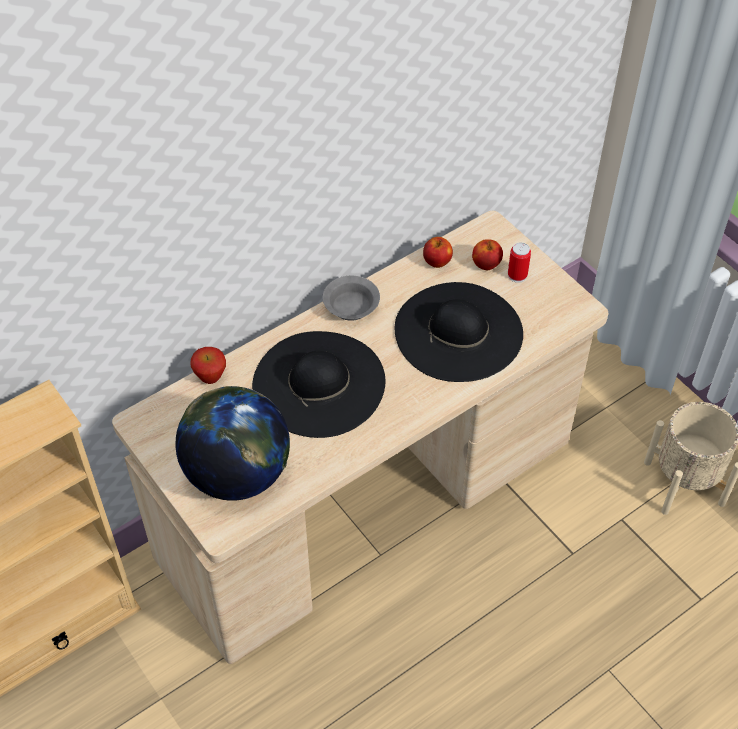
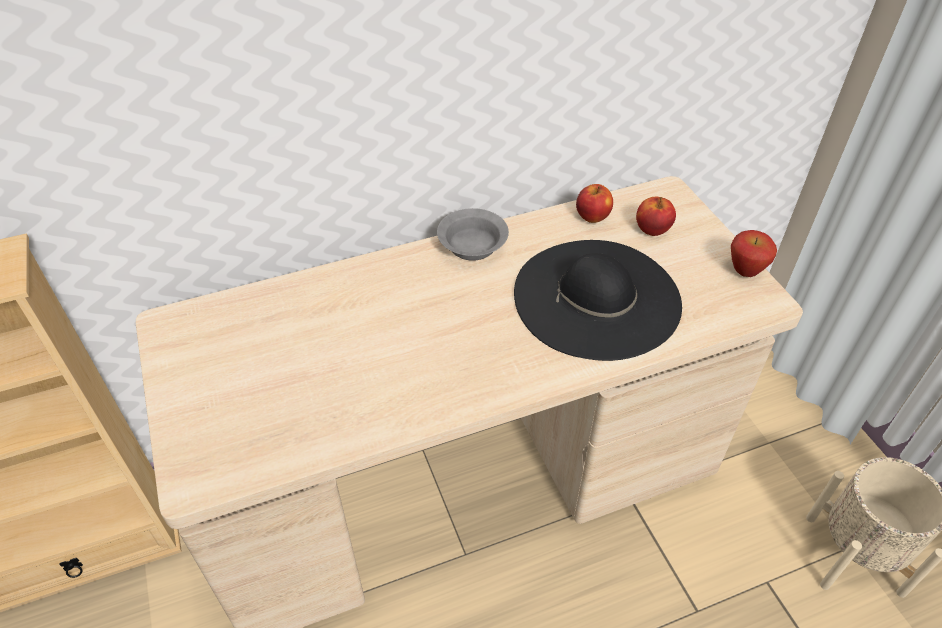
camera: 15 degrees right, 5 degrees down
(211, 378) = (274, 292): apple -> apple (745, 272)
(238, 474) = (250, 413): globe -> none
(319, 383) = (400, 323): black hat -> none
(517, 275) = (689, 248): can -> none

